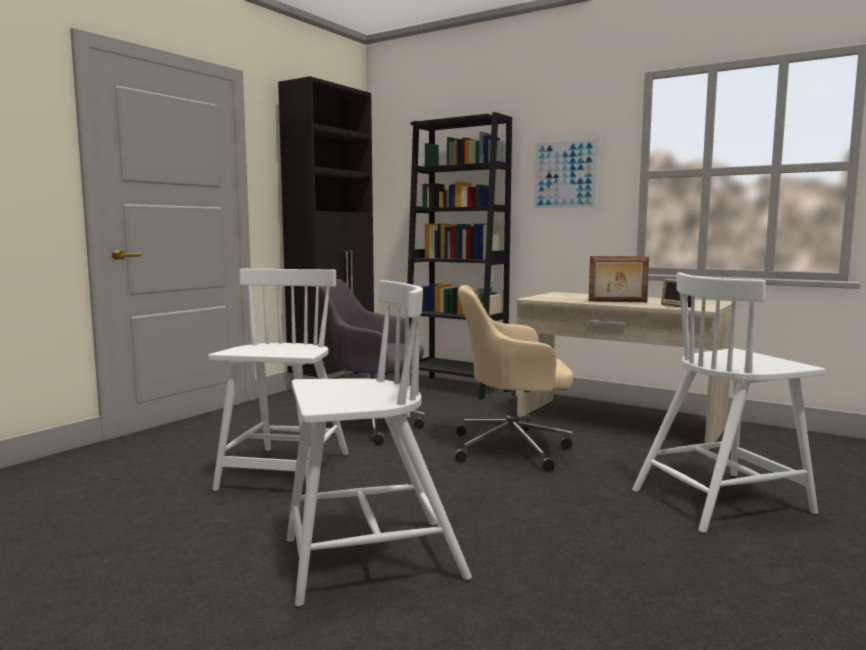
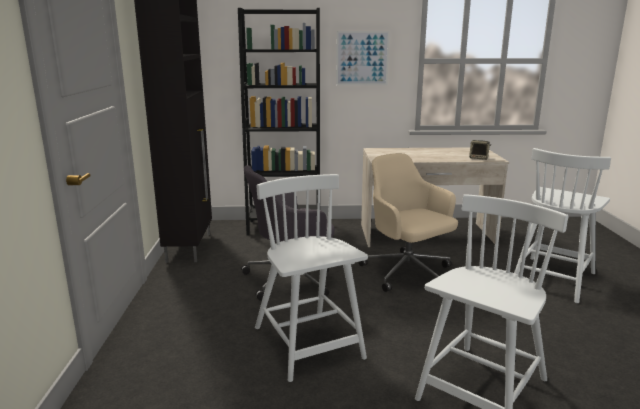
camera: 35 degrees left, 10 degrees up
(514, 448) = (407, 272): beige office chair -> beige office chair turned 90 degrees clockwise
(617, 302) = (435, 157): picture frame -> none

